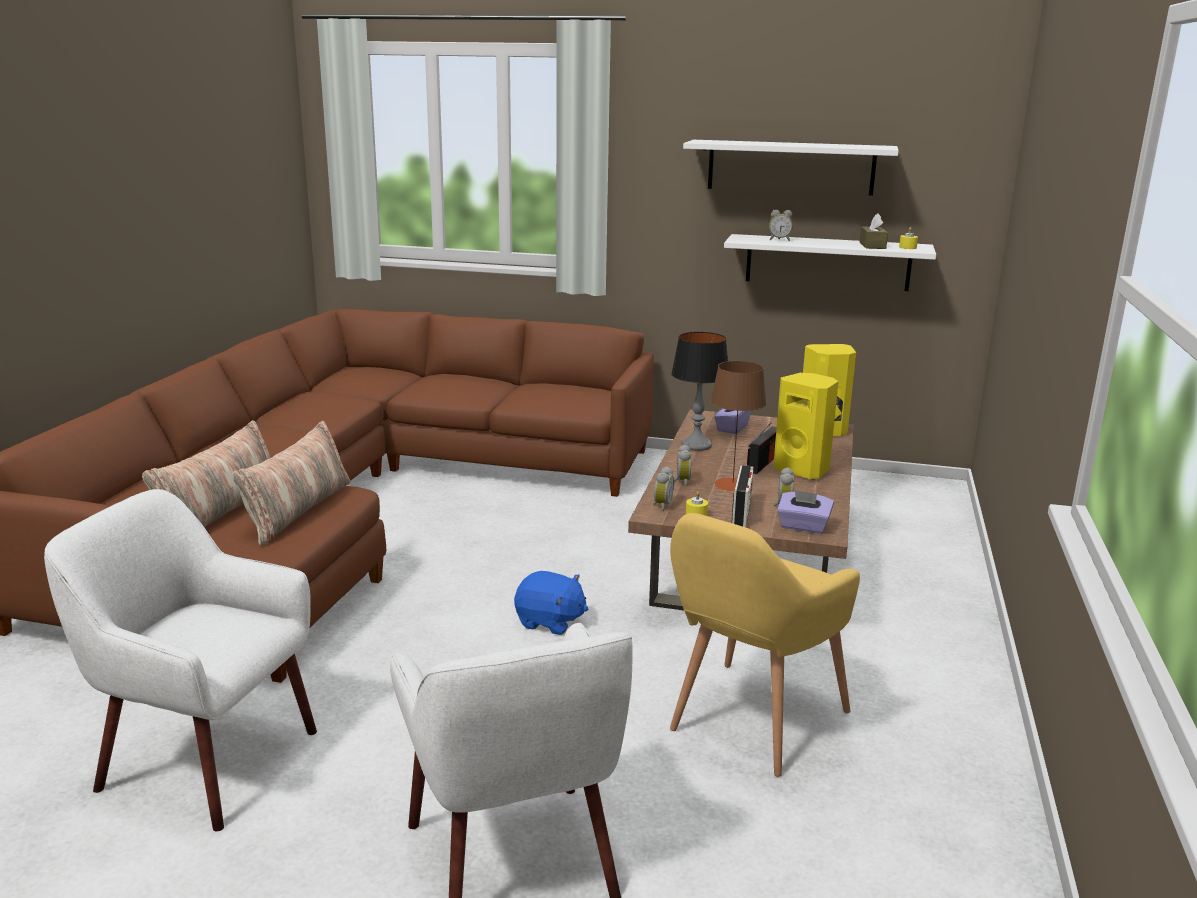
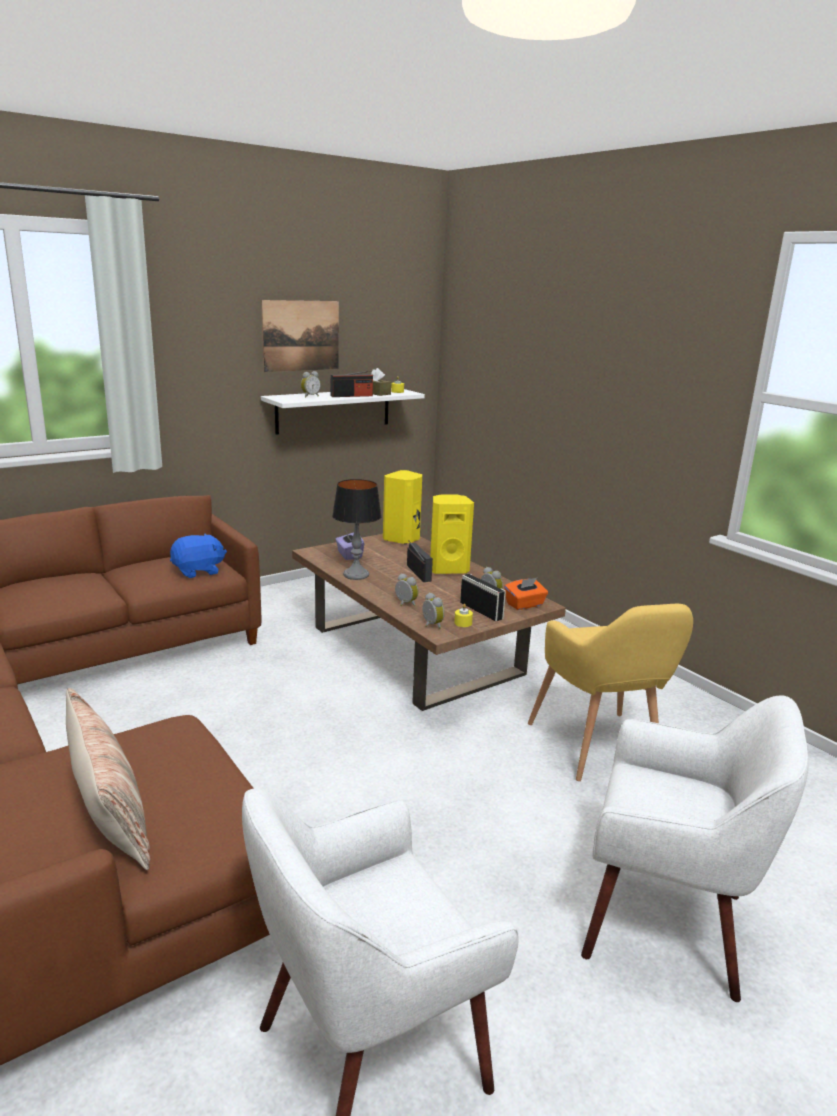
camera: 50 degrees left, 0 degrees up
(297, 510) = (173, 765): pillow -> none
(550, 622) = (388, 758): blue plush toy -> blue plush toy (198, 571)
(732, 485) = (435, 594): brown table lamp -> none
(790, 167) = (301, 336): white shelf -> picture
(803, 527) = (525, 605): purple tissue box -> orange tissue box
(829, 245) = (351, 396): none -> radio

